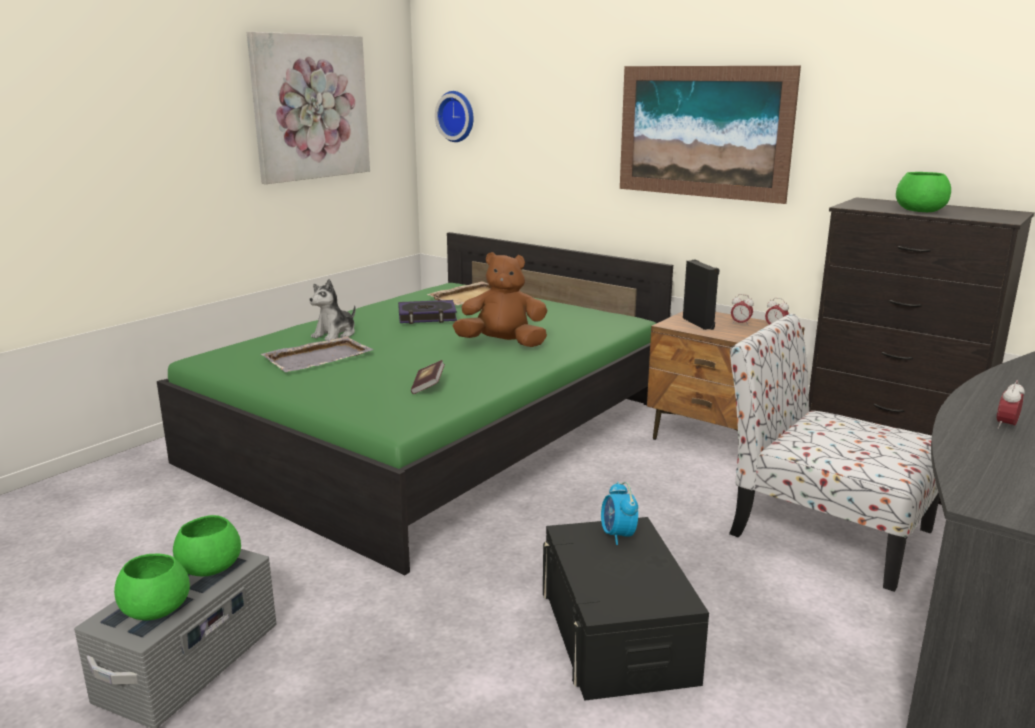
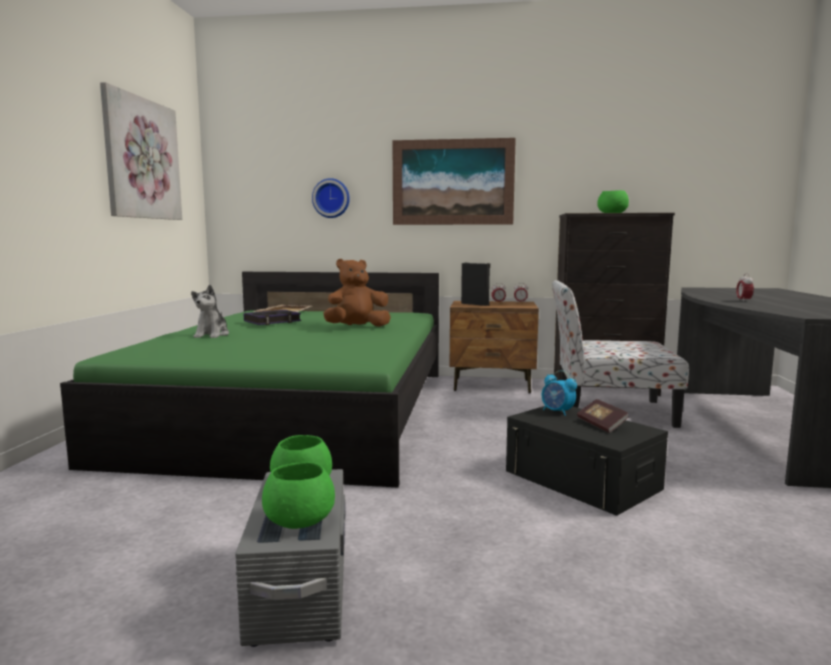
camera: 30 degrees left, 10 degrees down
(319, 357) = (226, 344): grey tray -> none
(428, 386) = (350, 346): book -> book (601, 425)
(457, 116) = (247, 181): wall clock -> wall clock (331, 198)

